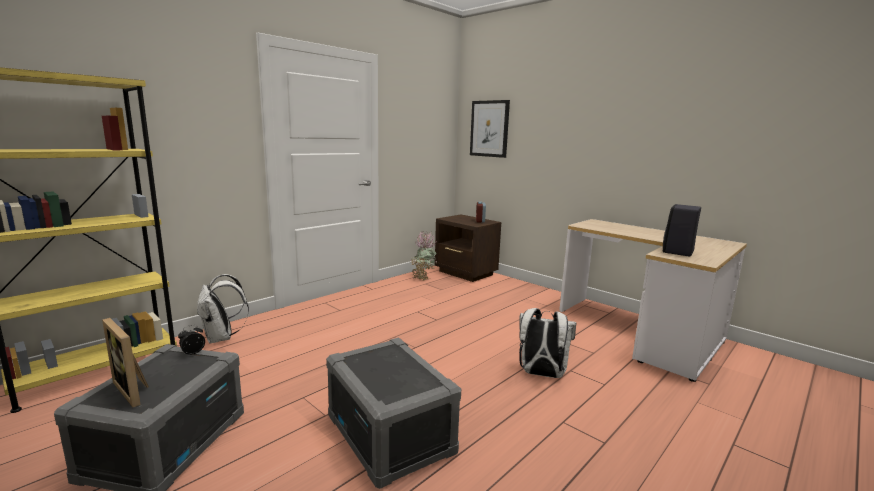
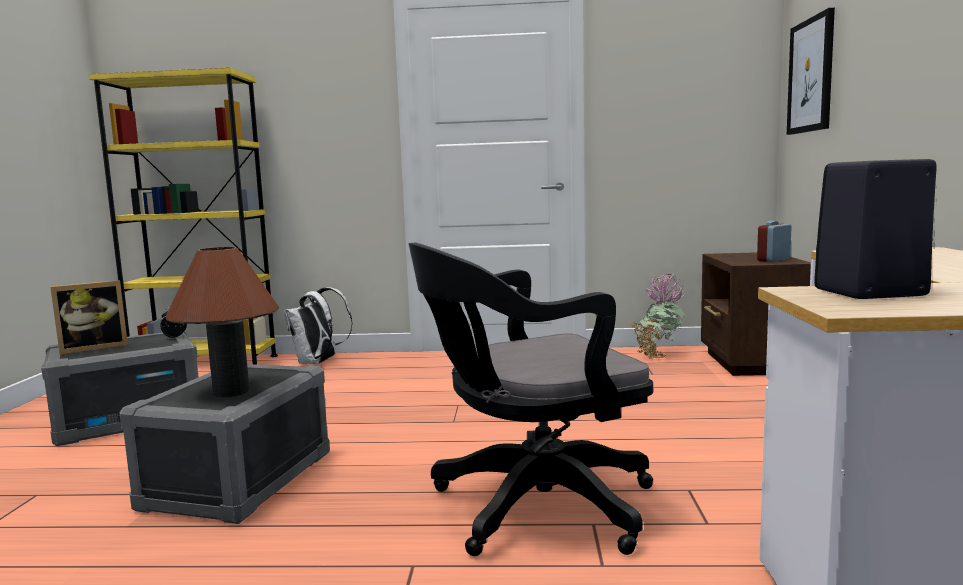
camera: 50 degrees right, 5 degrees down
(135, 390) = (94, 347): picture frame -> picture frame turned 120 degrees counterclockwise
(403, 373) = (231, 392): none -> brown table lamp
(541, 374) = (532, 507): white backpack -> black office chair

